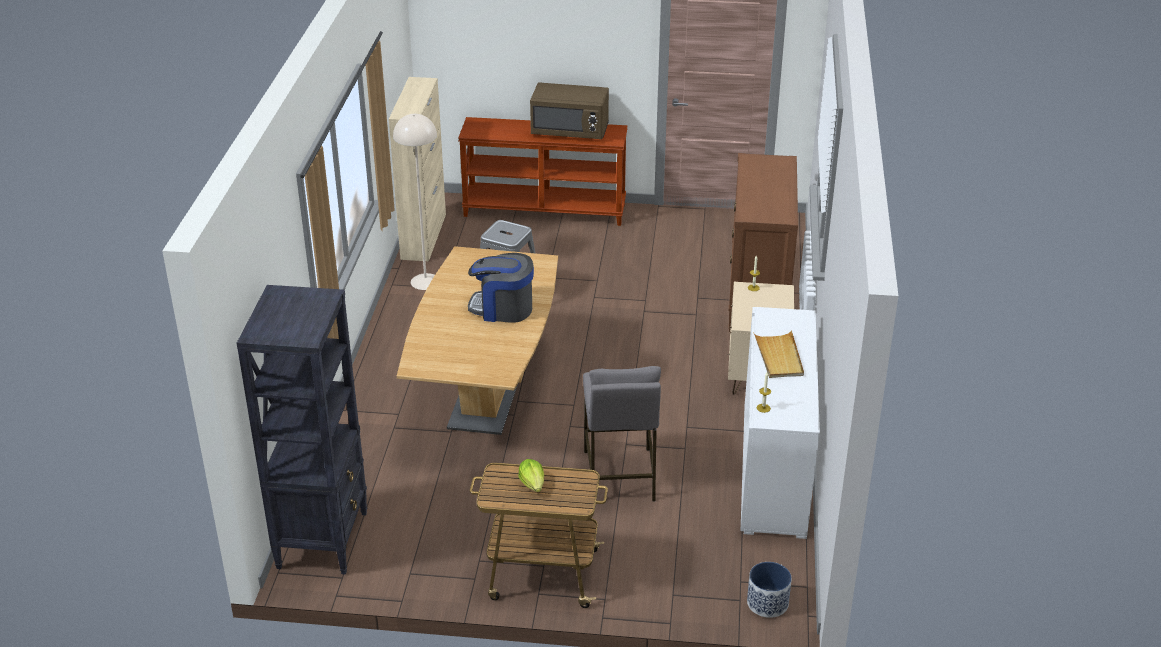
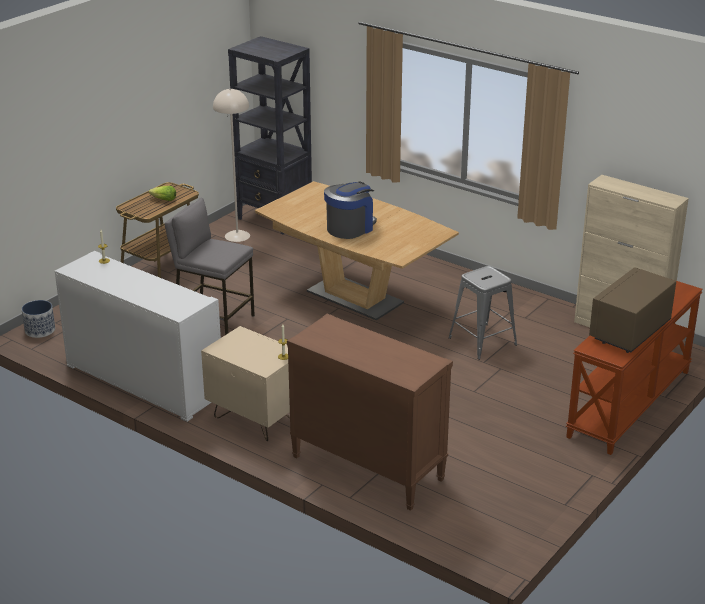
camera: 120 degrees right, 5 degrees down
(426, 281) = (540, 313): beige floor lamp -> beige floor lamp (237, 236)
(779, 357) = (146, 286): beige tray -> none

